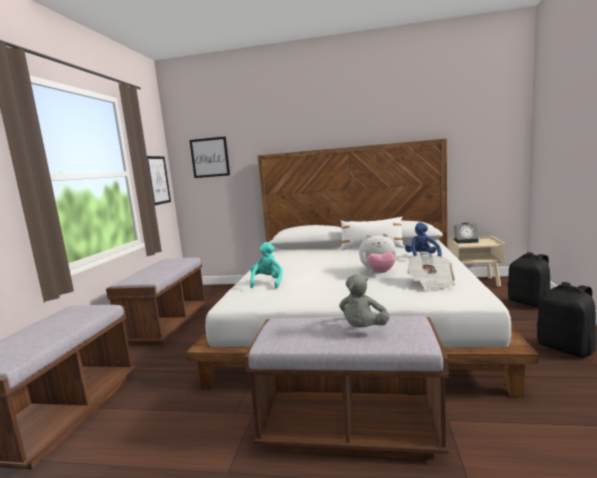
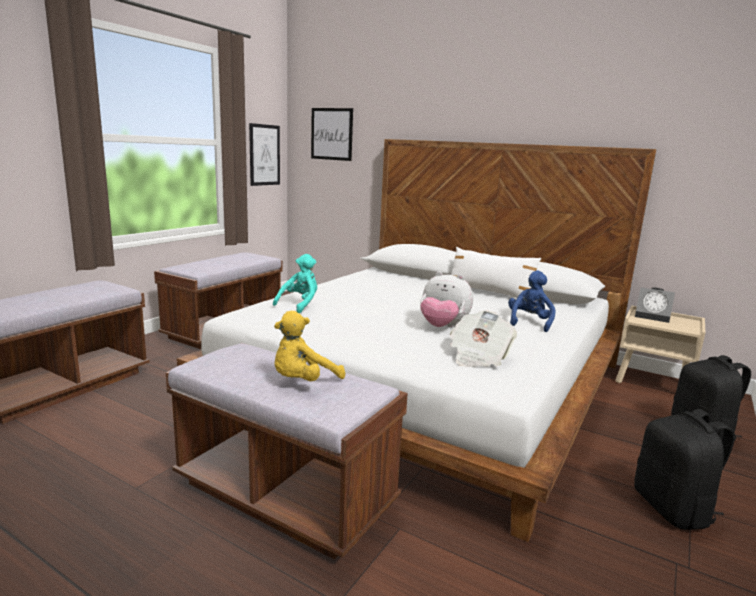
camera: 20 degrees right, 5 degrees up
(363, 329) = (303, 381): grey plush toy -> yellow plush toy

